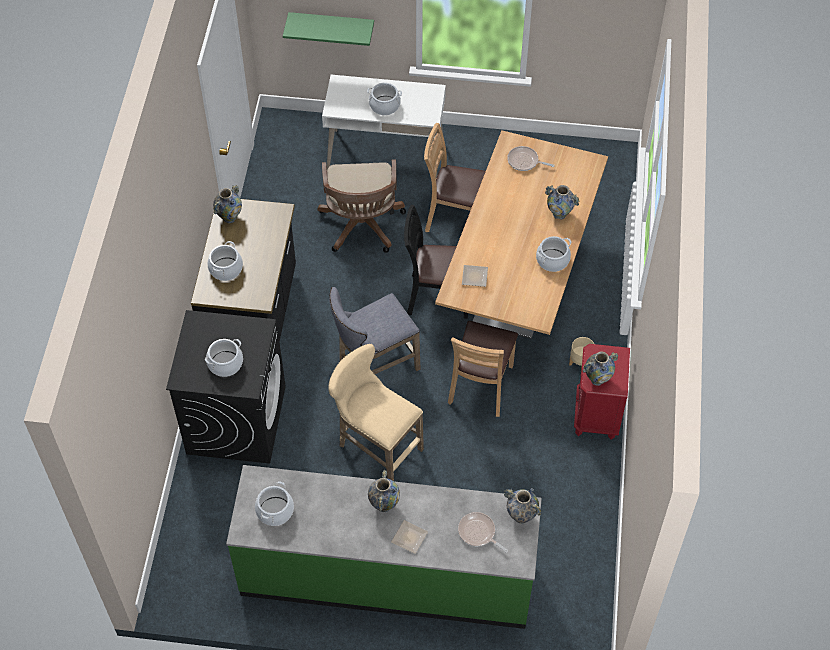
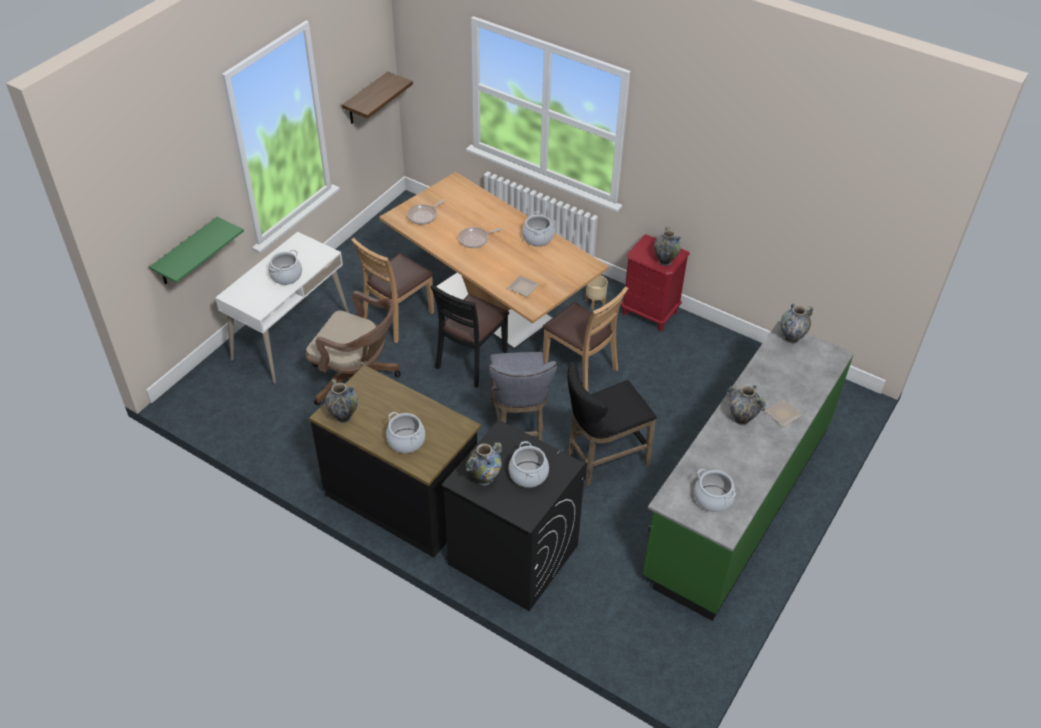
camera: 65 degrees left, 10 degrees down
(376, 446) = (602, 460): beige stool -> black stool
(478, 533) = (796, 369): frying pan -> frying pan (475, 239)
(559, 214) = (493, 217): vase -> vase (484, 478)
(601, 34) = (366, 99): none -> shelf

